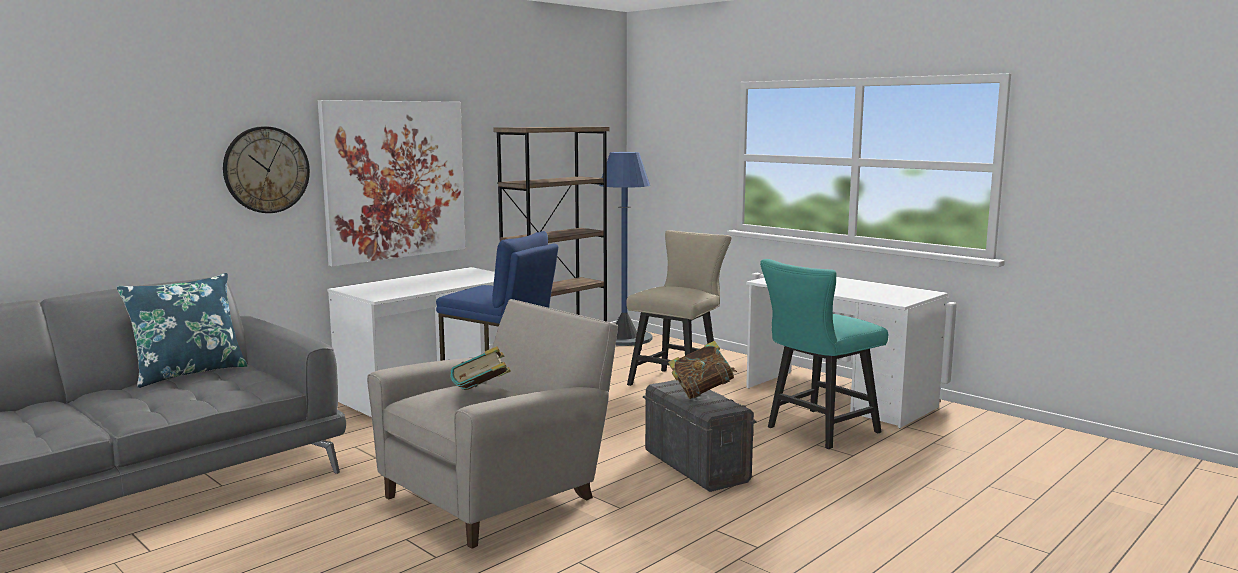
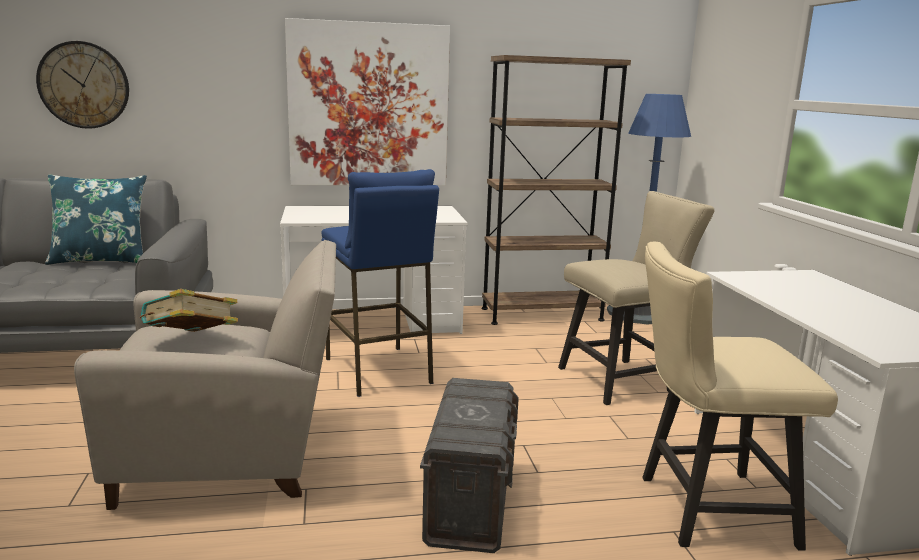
camera: 35 degrees right, 5 degrees up
(266, 170) = (230, 85): wall clock -> wall clock (84, 85)
(702, 392) = (488, 408): book -> none
(817, 431) = (704, 510): turquoise chair -> beige chair

